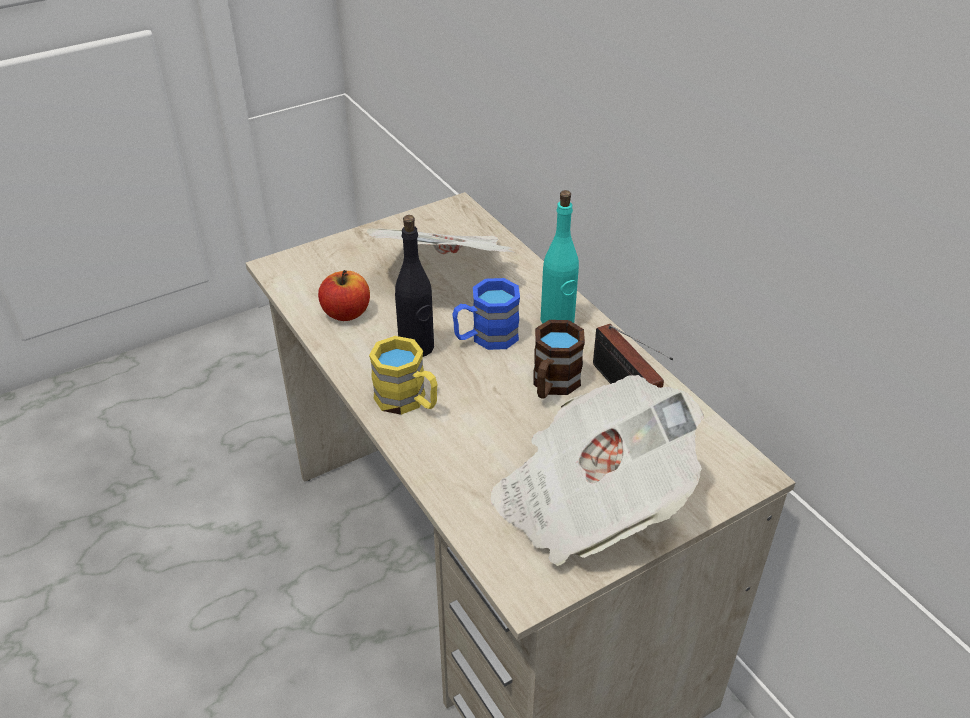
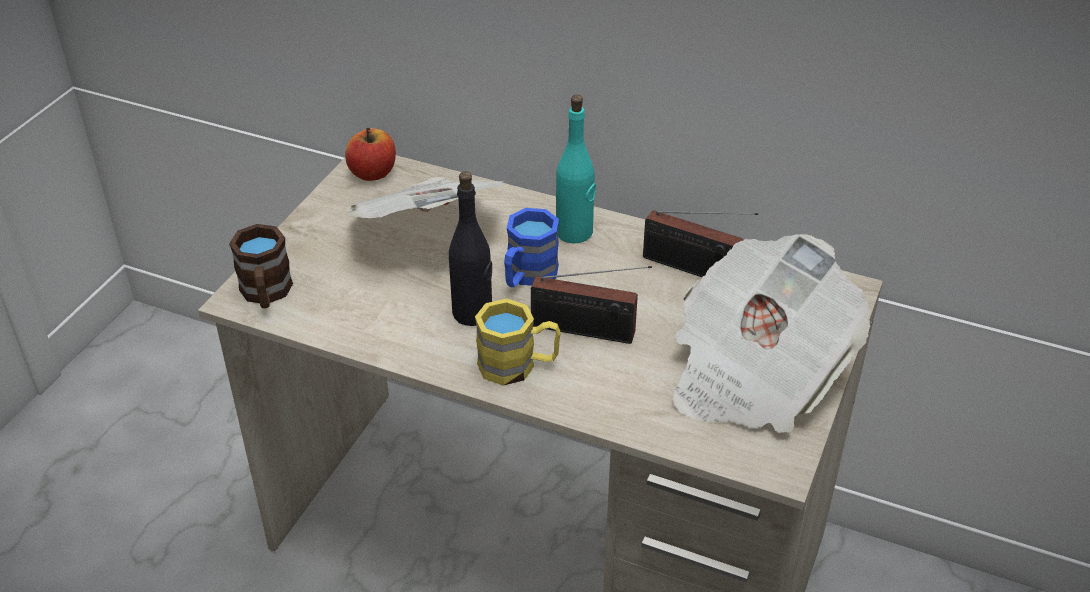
camera: 35 degrees left, 0 degrees up
(346, 313) = (368, 312): apple -> apple (373, 173)
(487, 401) = (588, 331): none -> radio
(552, 385) = (629, 291): brown mug -> brown mug (266, 294)

